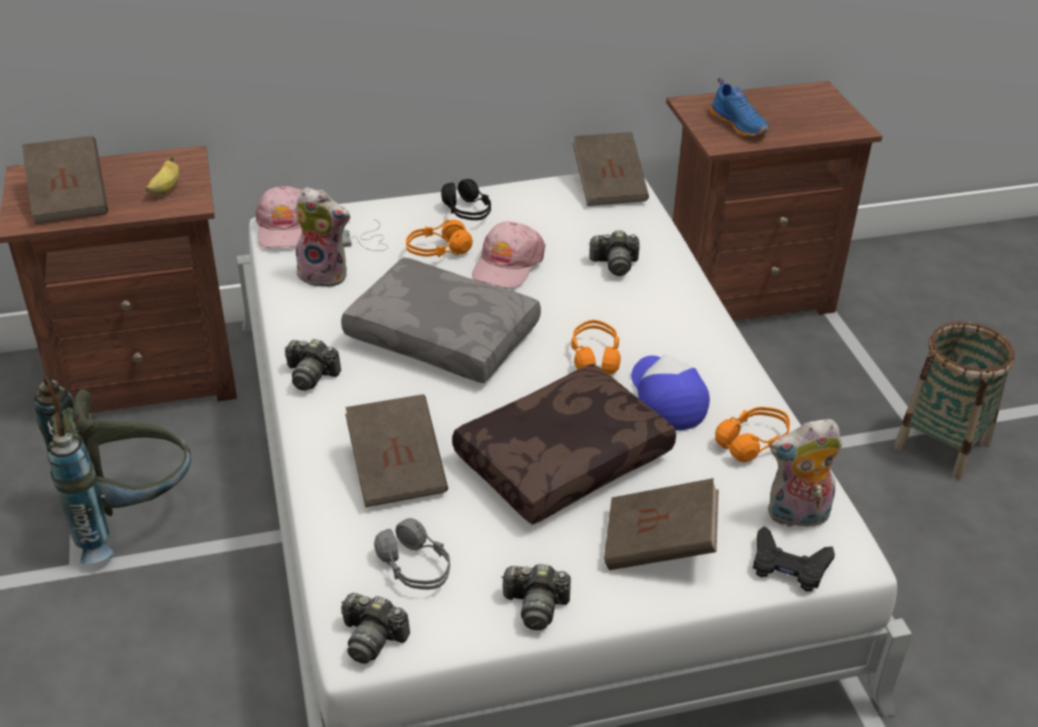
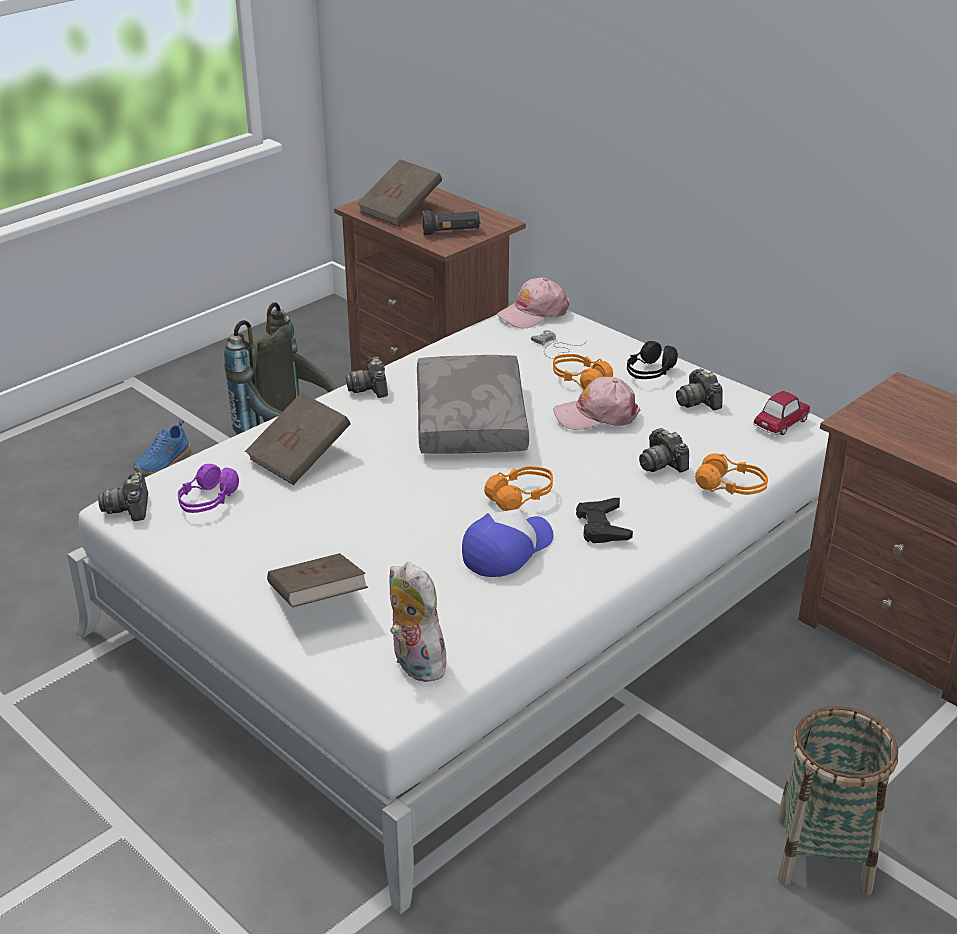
camera: 60 degrees right, 5 degrees down
(166, 189) = (451, 232): banana -> black flashlight
(325, 274) = (494, 349): plush toy -> none
(415, 568) = (208, 501): grey headphones -> purple headphones
(536, 606) = (207, 564): camera -> camera (698, 401)
(562, 456) = (380, 522): brown pillow -> none
(609, 187) = (781, 422): brown book -> toy car
(740, 124) = (905, 422): blue shoe -> blue shoe (164, 462)
(753, 442) = (492, 613): orange headphones -> orange headphones (731, 487)
(789, 566) = (347, 675): black game controller -> black game controller (602, 526)

